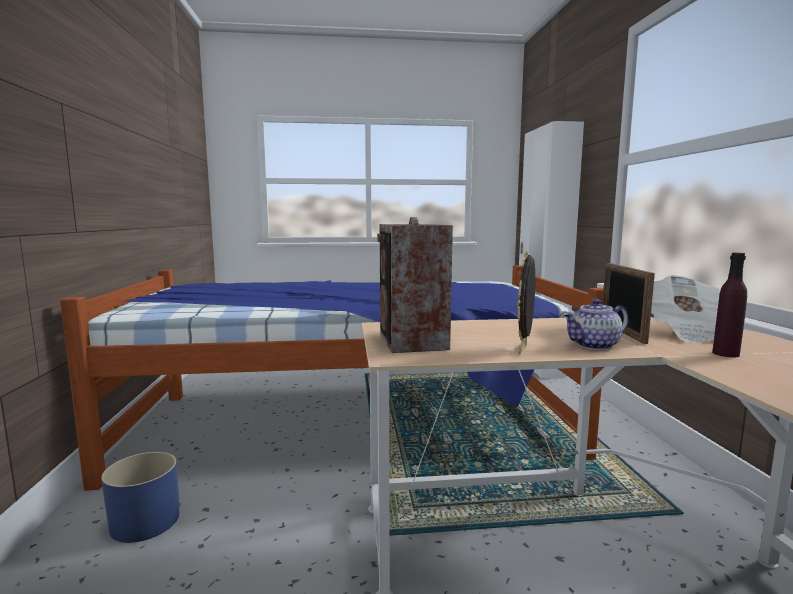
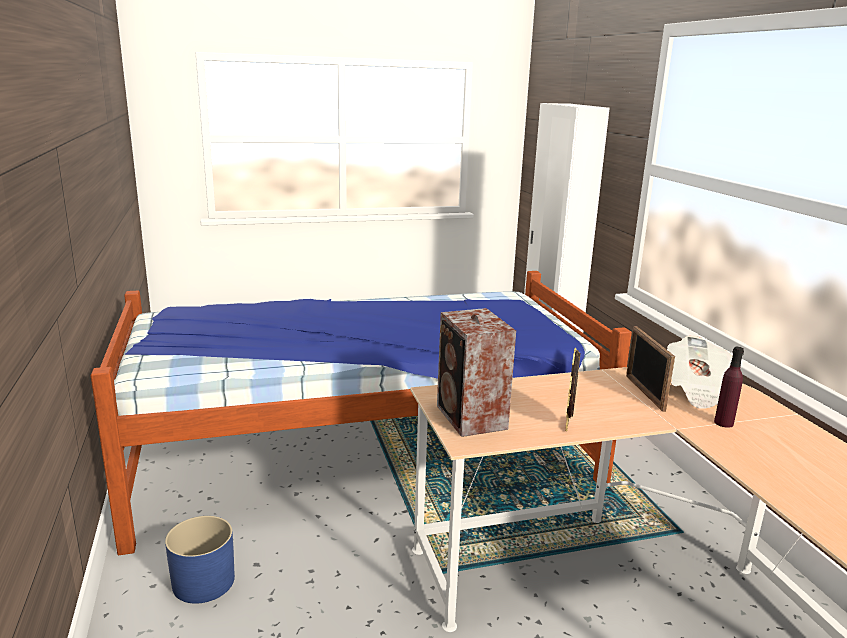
camera: 10 degrees left, 10 degrees up
(594, 345) = (623, 416): teapot -> none

